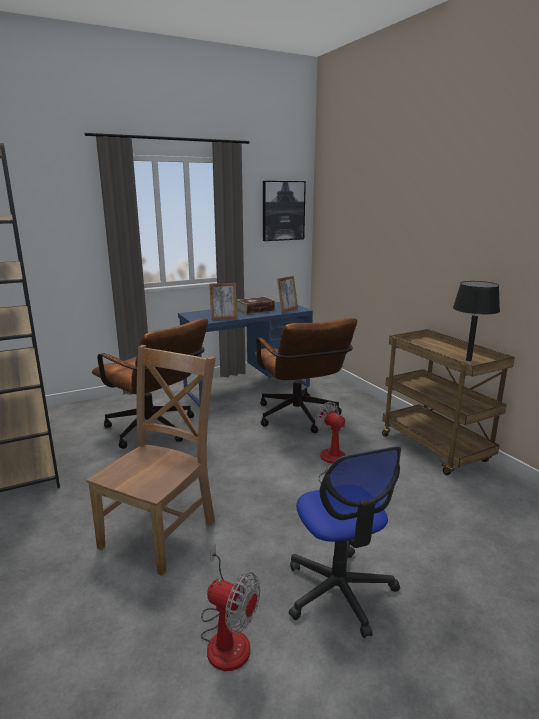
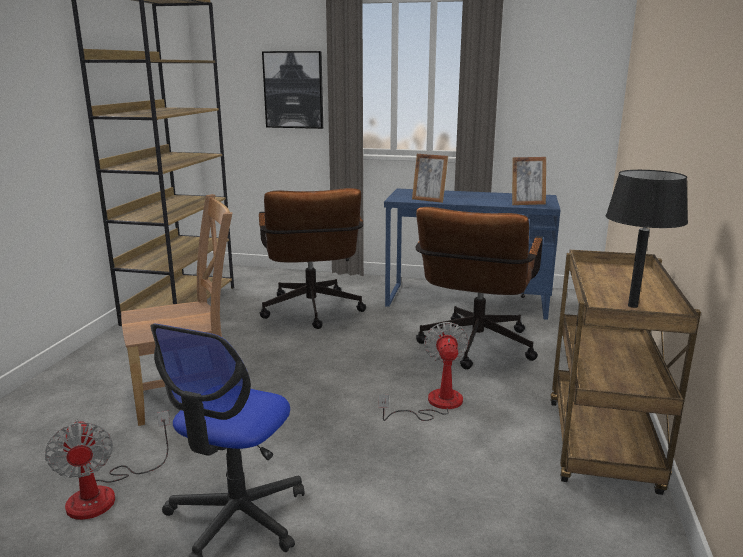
camera: 40 degrees right, 0 degrees up
(255, 310) = (487, 198): book -> none
(283, 211) = (573, 66): picture -> picture (293, 90)

